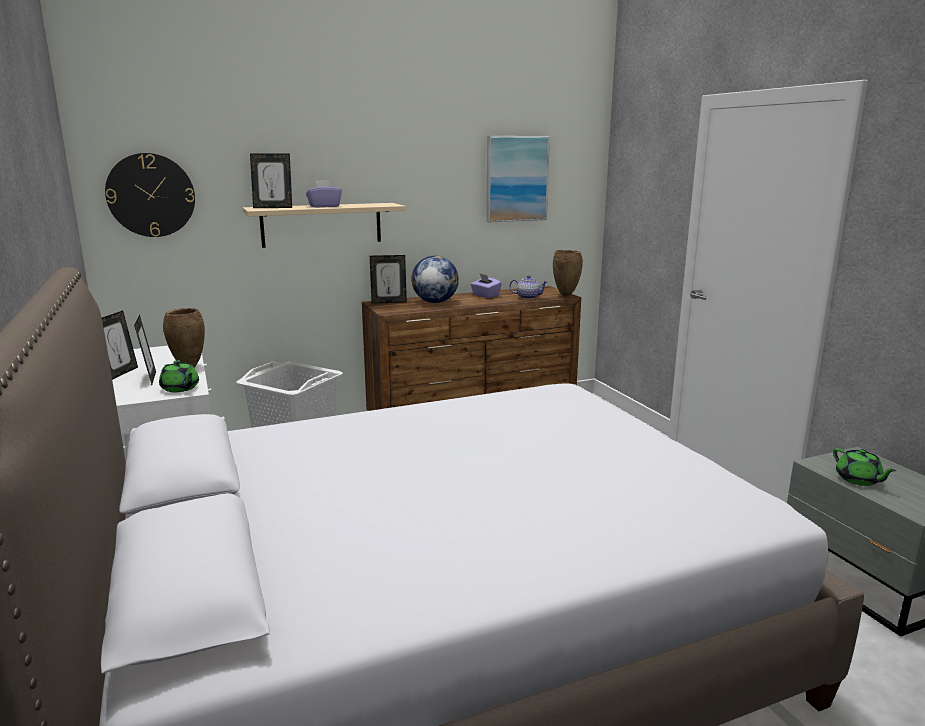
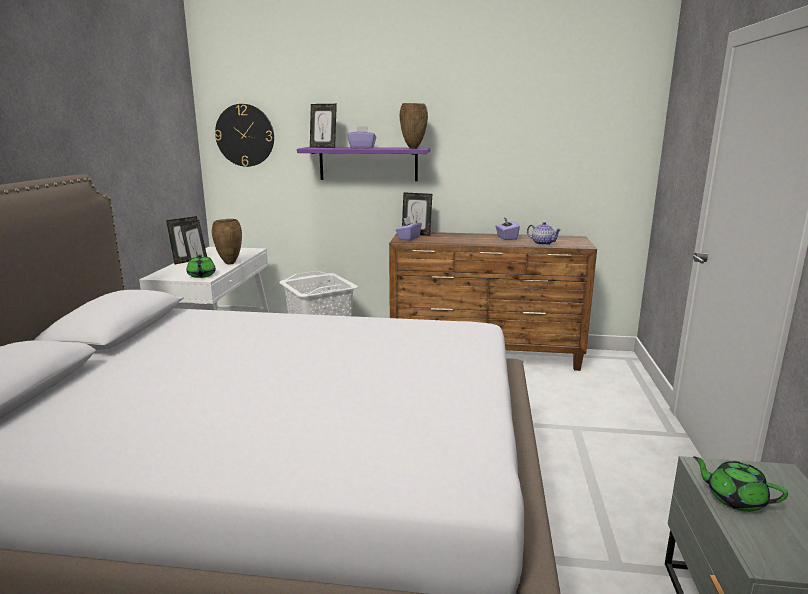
camera: 30 degrees right, 0 degrees up
(321, 224) = (368, 164): beige shelf -> purple shelf
(390, 308) = (408, 238): none -> purple tissue box
(435, 302) = (452, 238): globe -> none
(516, 179) = (555, 129): picture -> none
(566, 295) = (583, 246): brown vase -> brown vase (414, 148)
(858, 480) = (734, 499): green teapot -> green teapot turned 120 degrees clockwise

